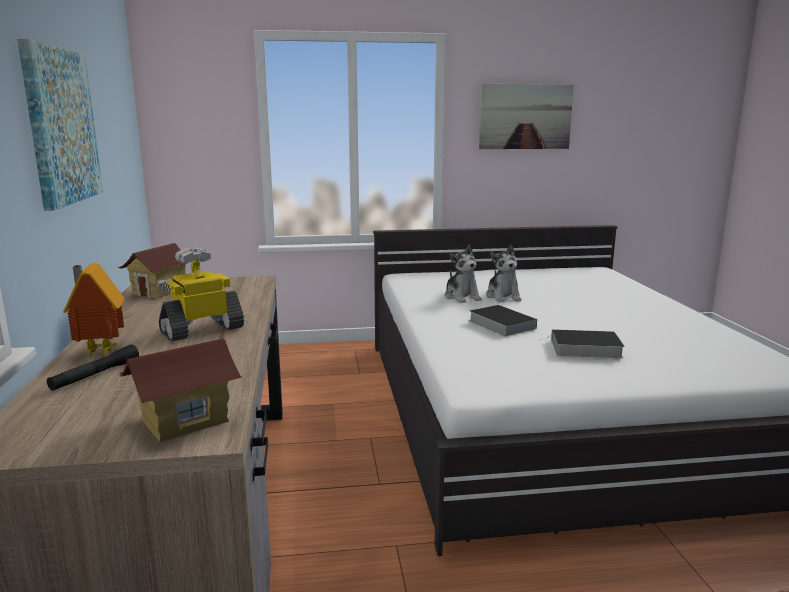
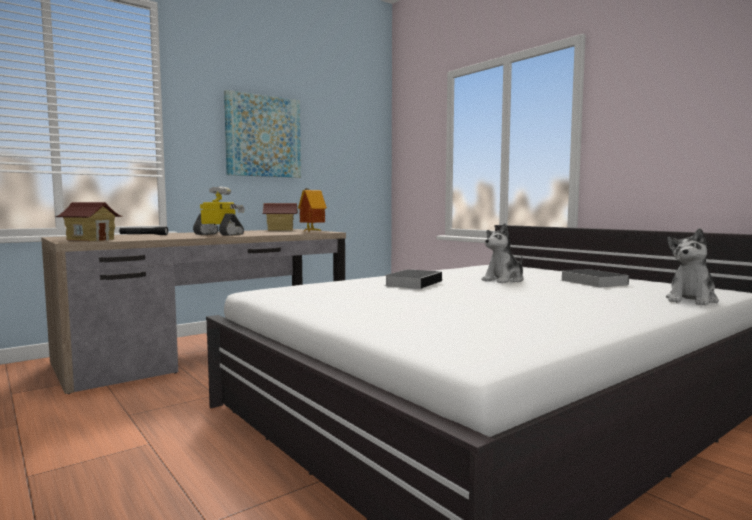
camera: 60 degrees right, 10 degrees down
(98, 352) = (174, 233): toy house -> toy house (311, 231)
(462, 297) = (474, 275): plush toy -> plush toy (691, 300)
(525, 116) = (672, 102): picture -> none
(583, 348) = (389, 298): book -> book (591, 282)

